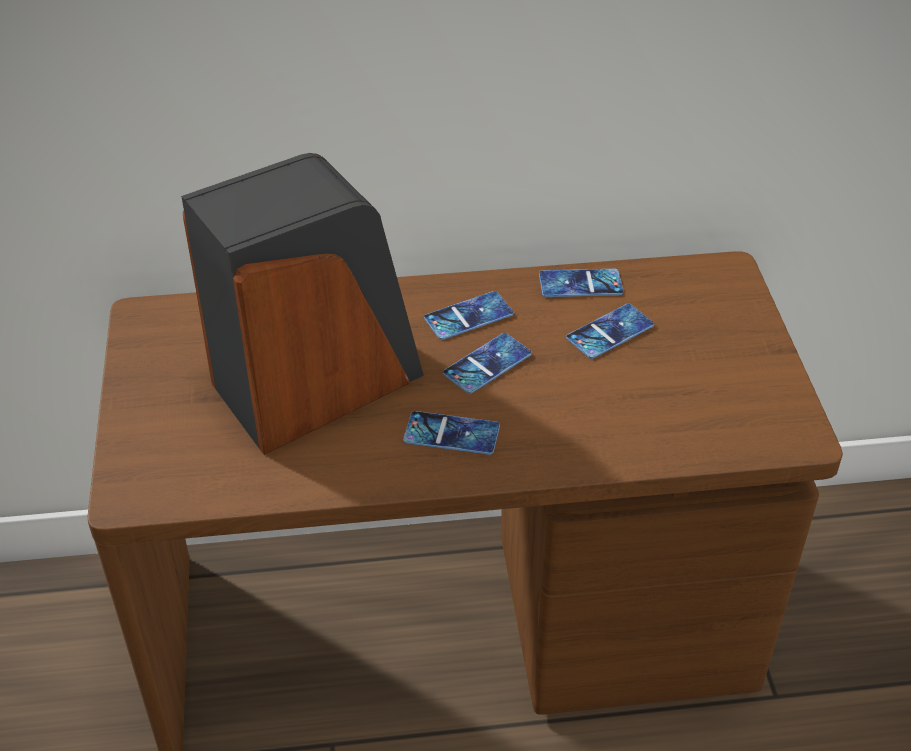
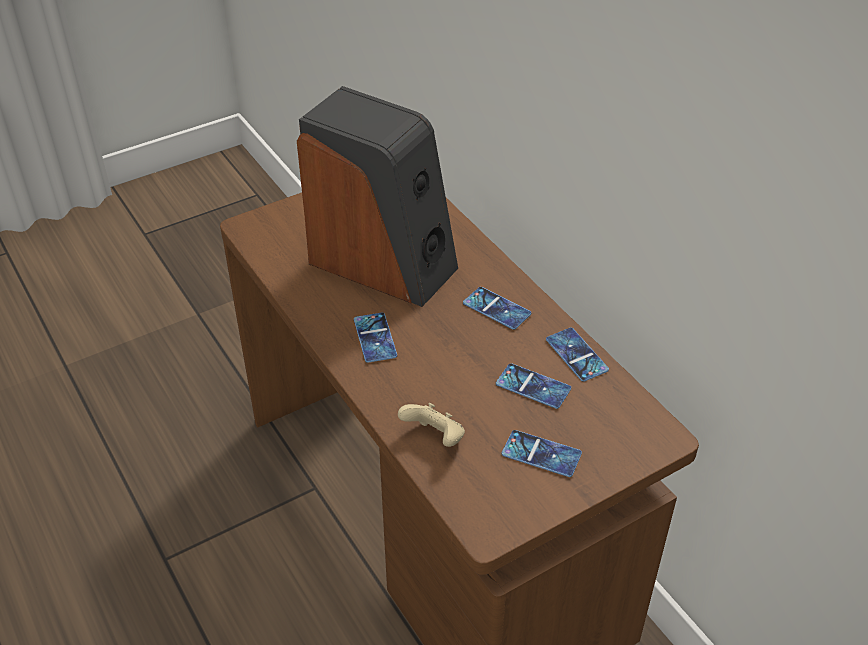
camera: 65 degrees right, 0 degrees up
(487, 364) = (453, 333): phone -> phone (541, 454)
(648, 434) = (435, 438): none -> beige game controller

